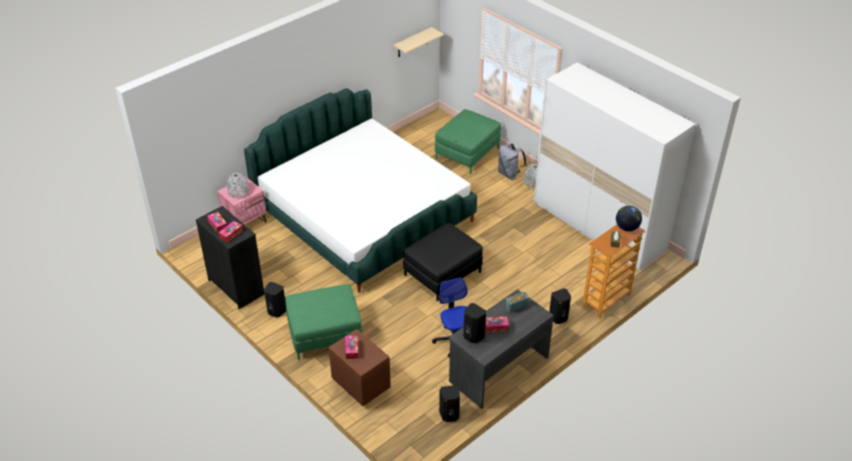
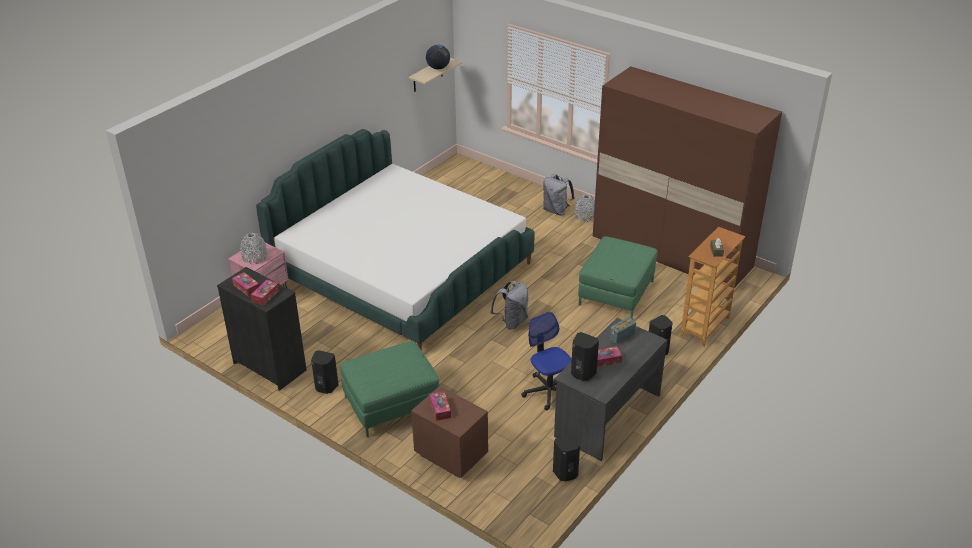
camera: 10 degrees left, 5 degrees down
(442, 273) = (512, 321): black ottoman -> grey backpack
(467, 153) = (503, 195): green ottoman -> green ottoman (616, 293)
(599, 226) = (671, 252): white wardrobe -> brown wardrobe
(627, 227) = (724, 235): globe -> globe (438, 68)

